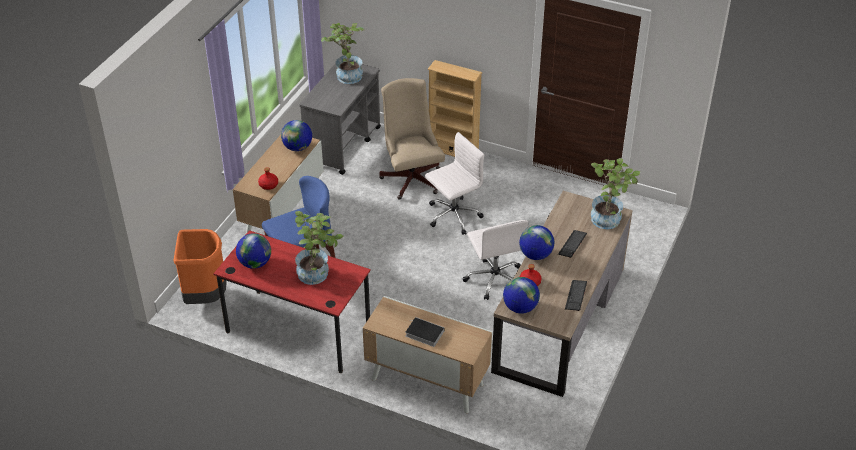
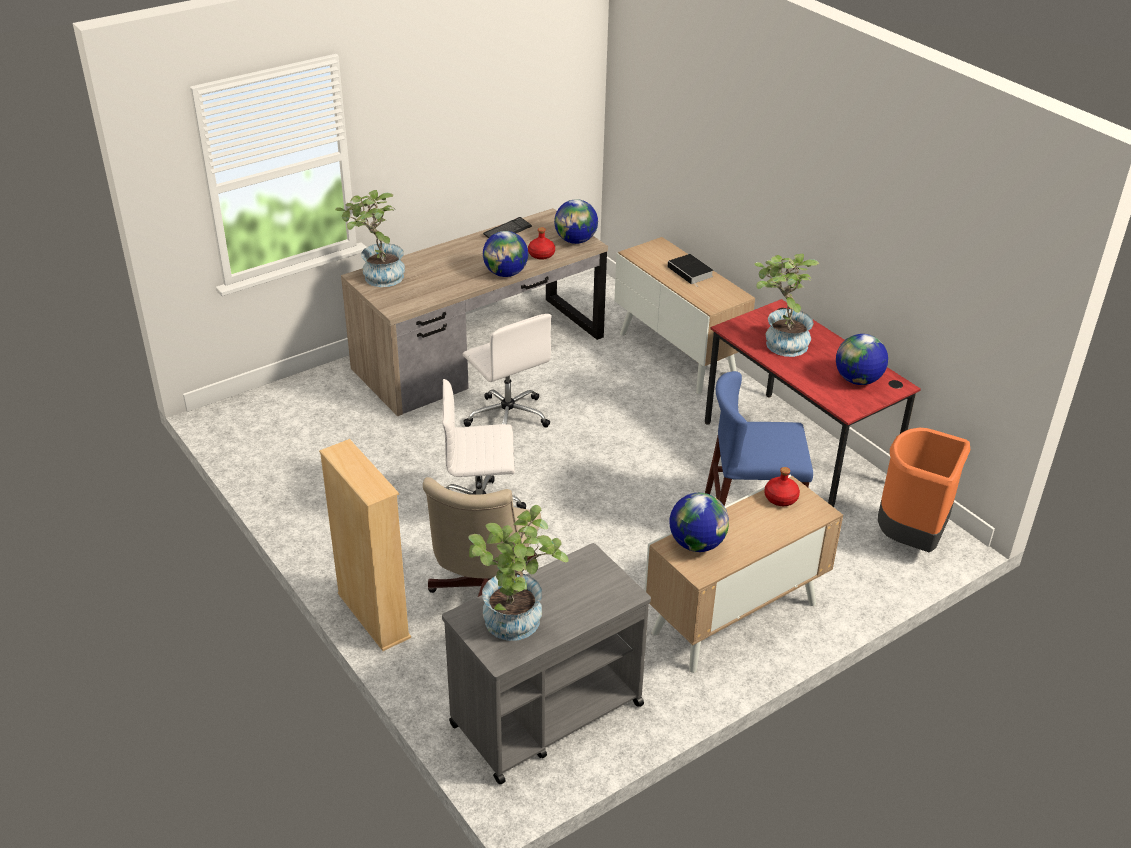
camera: 150 degrees left, 5 degrees down
(494, 278) = (507, 417): white office chair -> white office chair turned 135 degrees clockwise
(572, 244) = (453, 269): keyboard -> none

